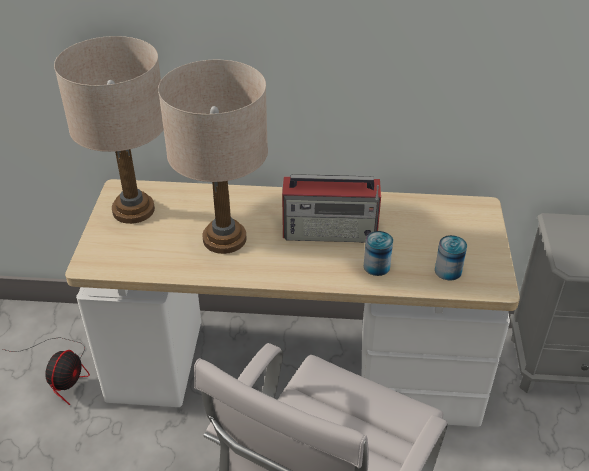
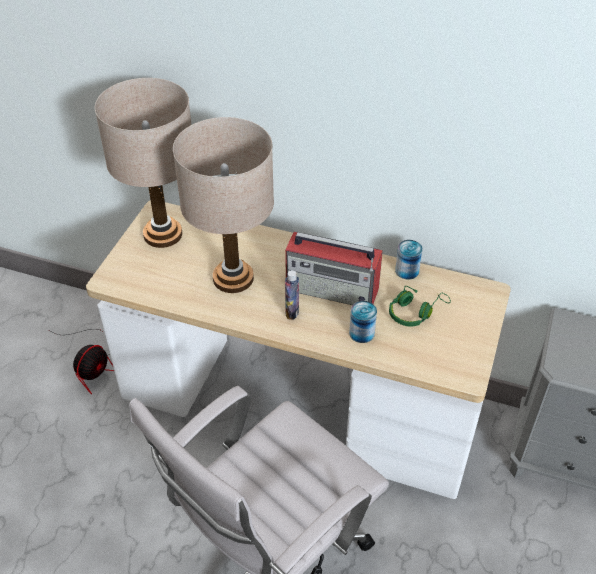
camera: 15 degrees right, 5 degrees up
(298, 260) = (292, 312): none -> bottle
(420, 237) = (415, 312): none -> green headphones
(448, 271) = (427, 351): can -> can (407, 271)

